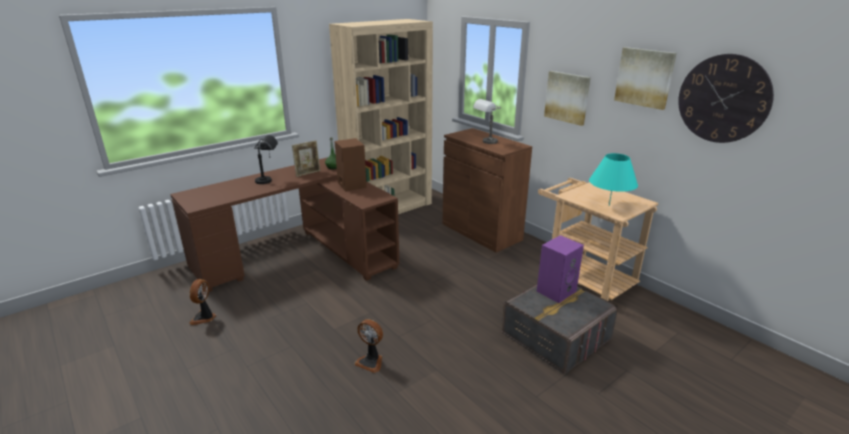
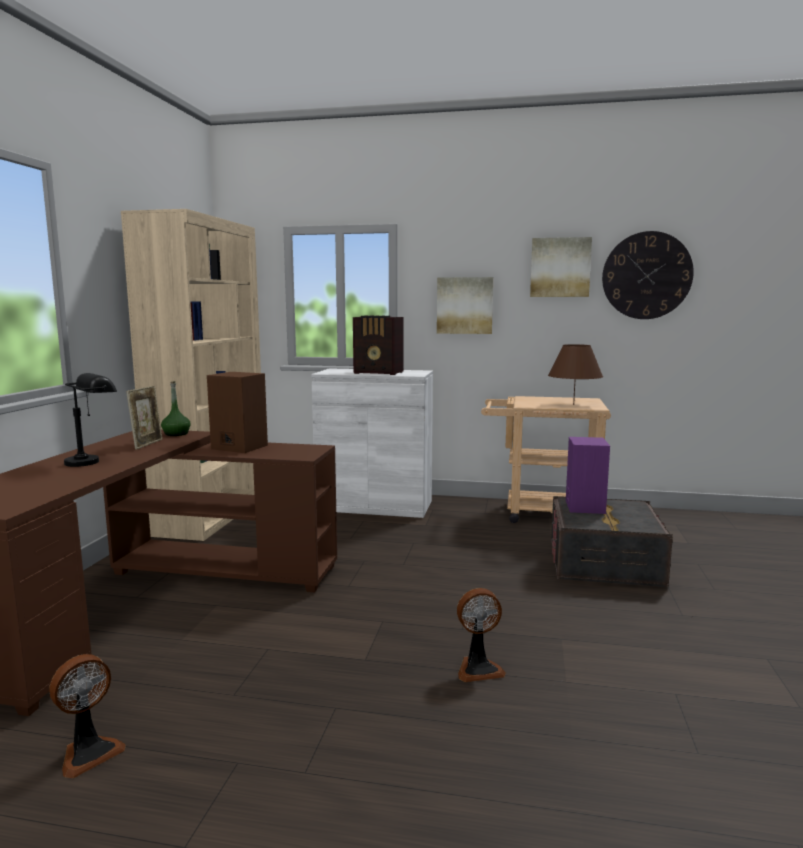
camera: 40 degrees left, 15 degrees down
(204, 318) = (89, 753): fan -> fan turned 105 degrees counterclockwise
(481, 232) = (374, 505): brown cabinet -> white cabinet
(486, 142) = (379, 373): grey table lamp -> radio
(609, 205) = (573, 404): turquoise table lamp -> brown table lamp

